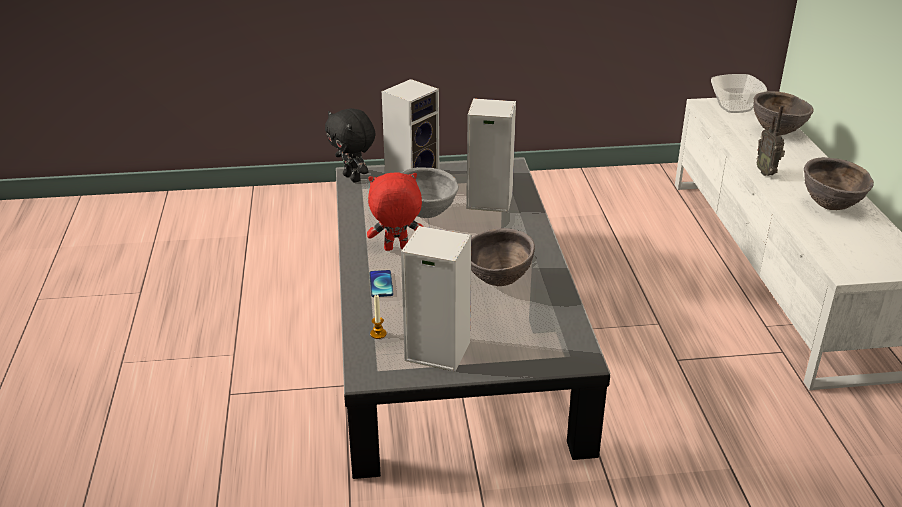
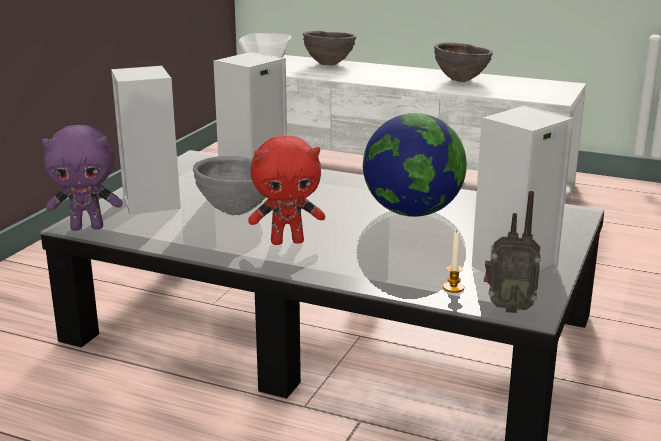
camera: 60 degrees left, 10 degrees down
(353, 178) = (87, 227): black plush toy -> purple plush toy
(381, 284) = (352, 264): phone -> none
(396, 249) = (287, 241): red plush toy -> red plush toy turned 120 degrees counterclockwise
(498, 281) = (412, 212): brown bowl -> globe
(767, 172) = (386, 81): radio -> radio (508, 307)

